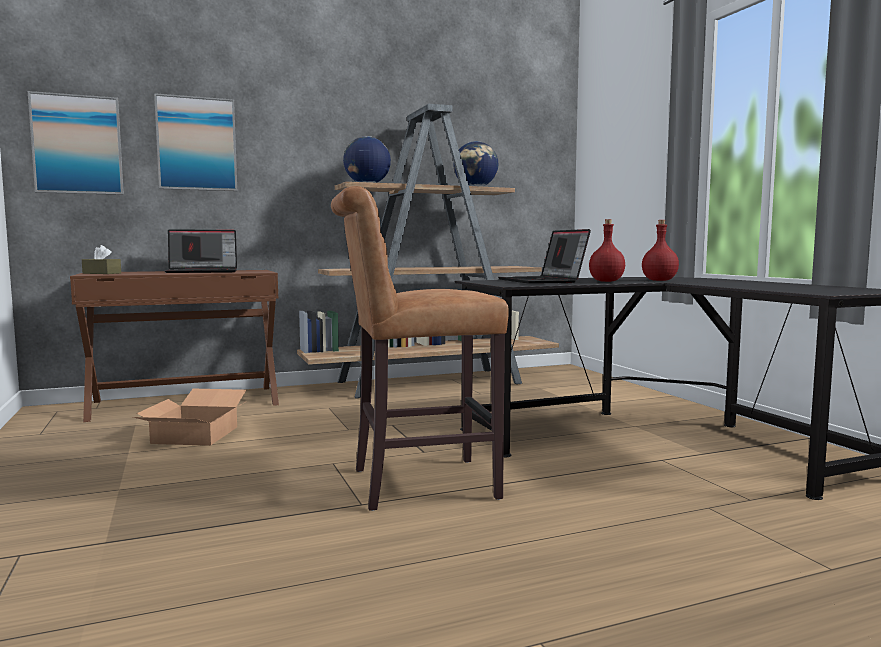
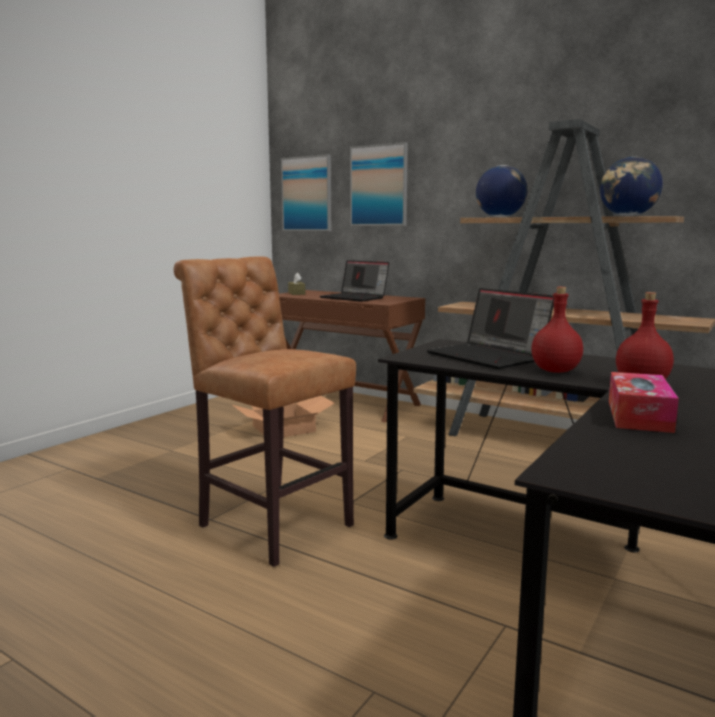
camera: 55 degrees right, 5 degrees up
(543, 281) = (489, 357): laptop -> laptop turned 75 degrees counterclockwise
(727, 284) = (639, 415): none -> tissue box

